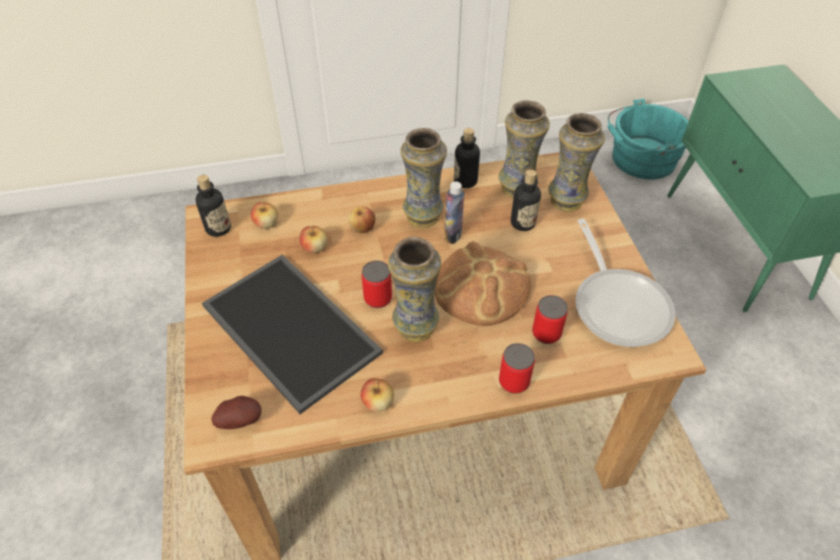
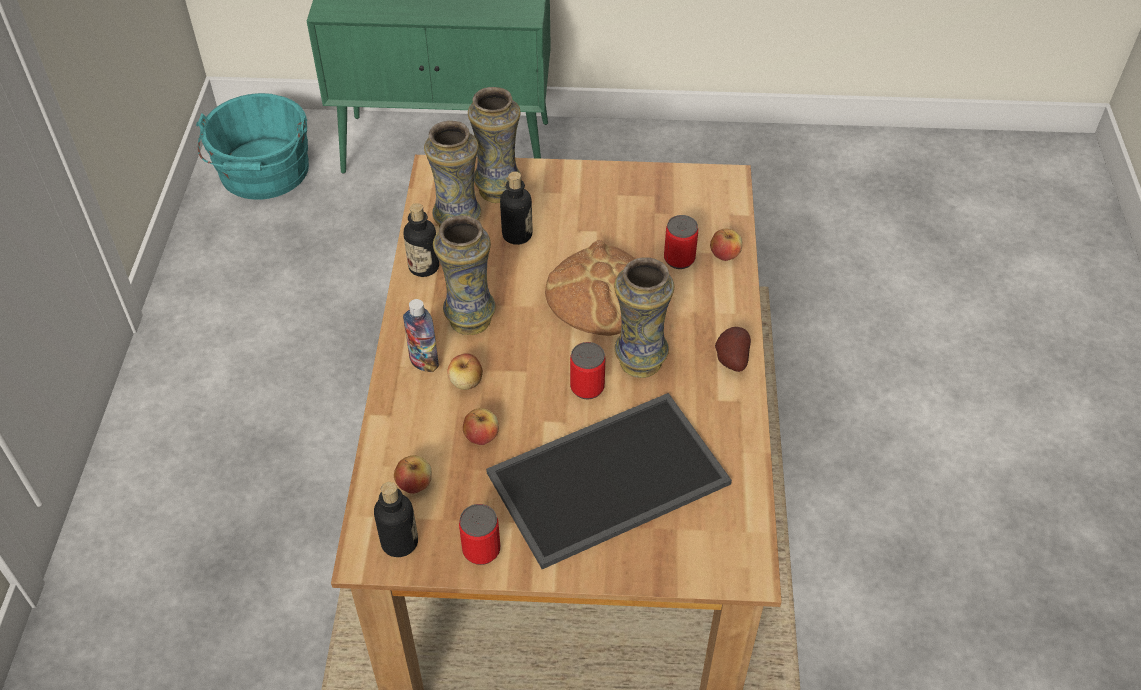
camera: 75 degrees left, 0 degrees up
(240, 419) = (725, 541): potato -> potato (730, 360)
(378, 402) = (731, 413): apple -> apple (724, 255)
(453, 235) = (512, 299): bottle -> bottle (424, 362)
(514, 381) = (731, 299): can -> can (481, 550)
(618, 304) = (659, 196): frying pan -> none

